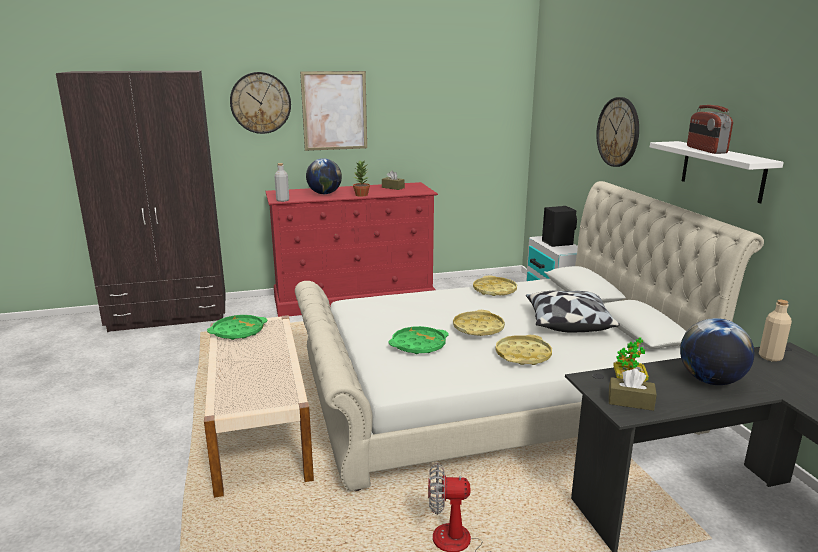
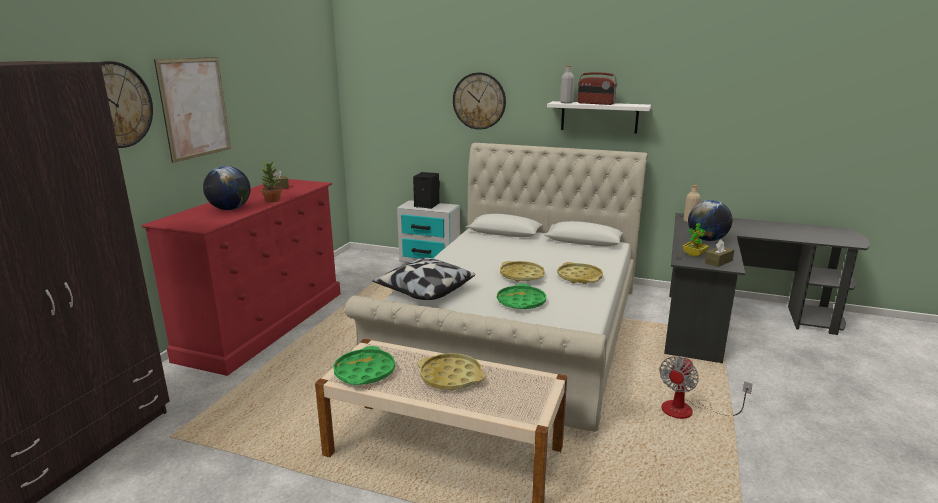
camera: 55 degrees left, 0 degrees up
(282, 200) = (209, 226): grey bottle -> grey bottle (566, 102)
(494, 290) = (460, 251): yellow tray -> yellow tray (450, 377)
(567, 323) = (546, 251): pillow -> pillow (424, 291)

